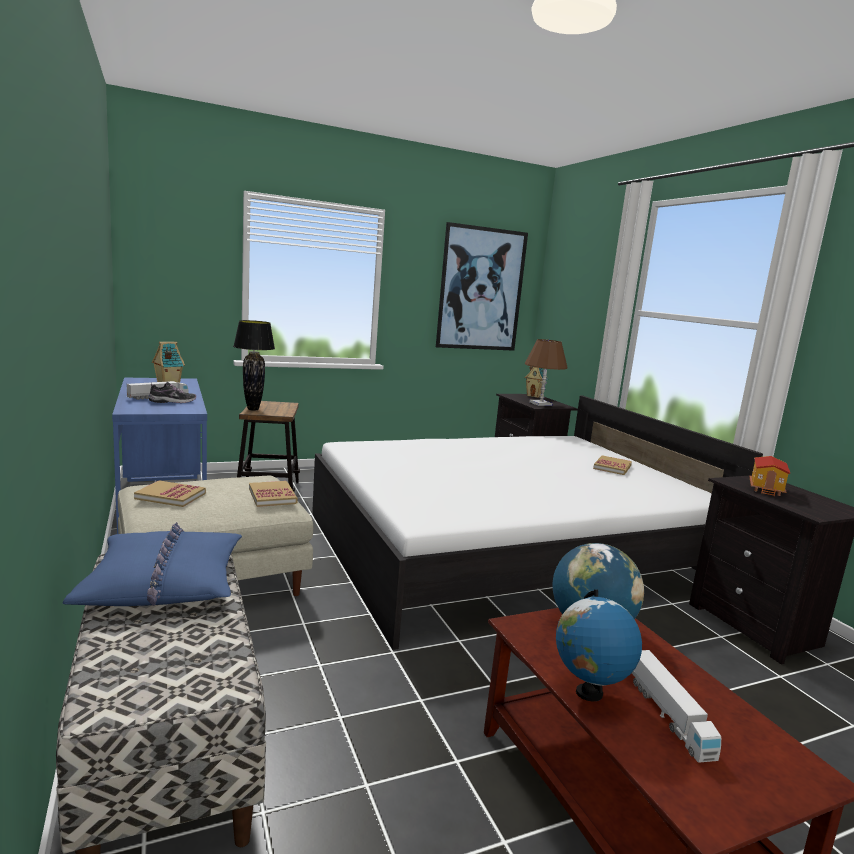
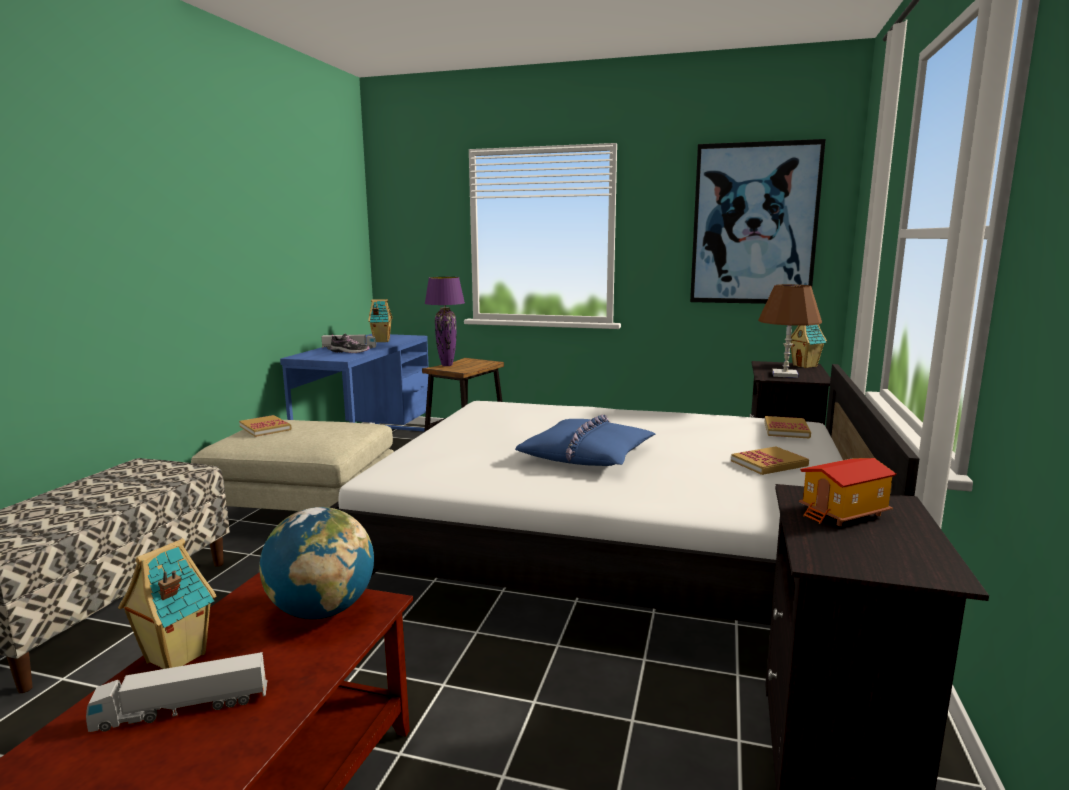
camera: 40 degrees right, 0 degrees up
(164, 582) = (126, 482): blue pillow -> blue pillow (587, 455)
(253, 409) = (447, 365): black table lamp -> purple table lamp
(272, 496) = (332, 439): book -> book (786, 430)
(588, 693) = (174, 658): globe -> toy house
(667, 715) = (182, 708): toy truck -> toy truck turned 45 degrees clockwise

